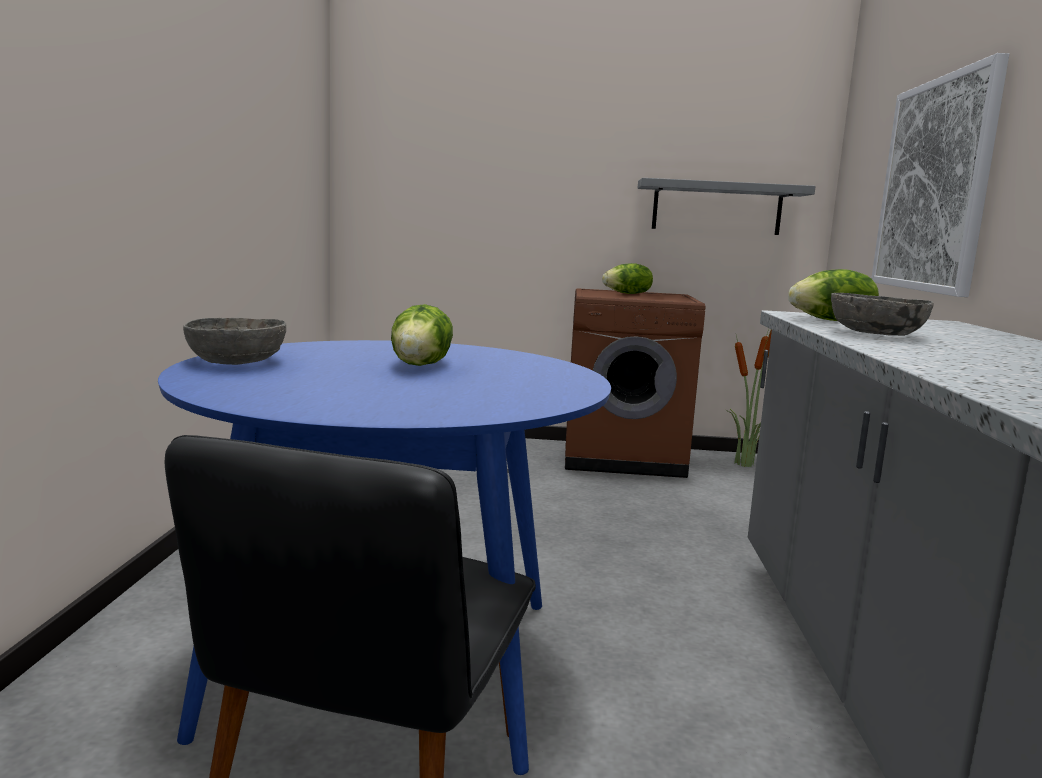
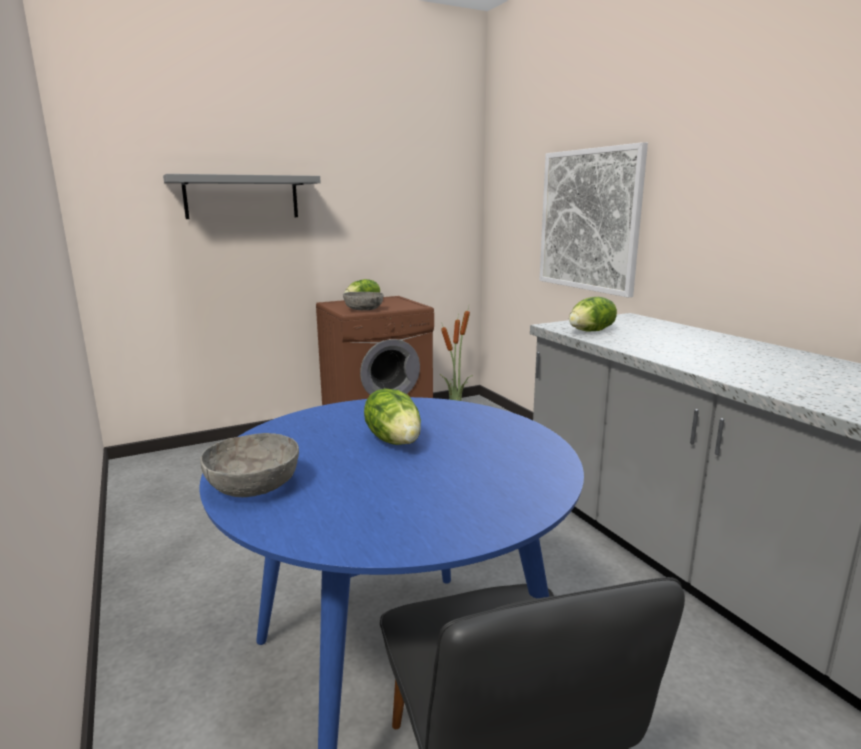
camera: 30 degrees left, 5 degrees up
(717, 208) = (410, 229): grey shelf -> grey shelf (242, 197)
(876, 334) = (645, 345): grey bowl -> grey bowl (363, 309)

